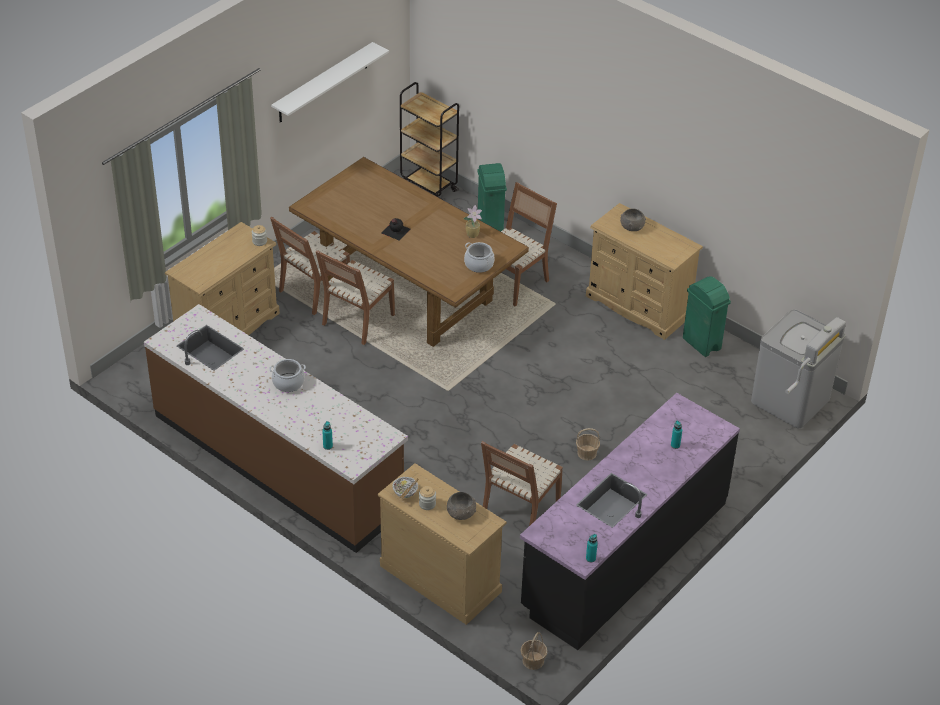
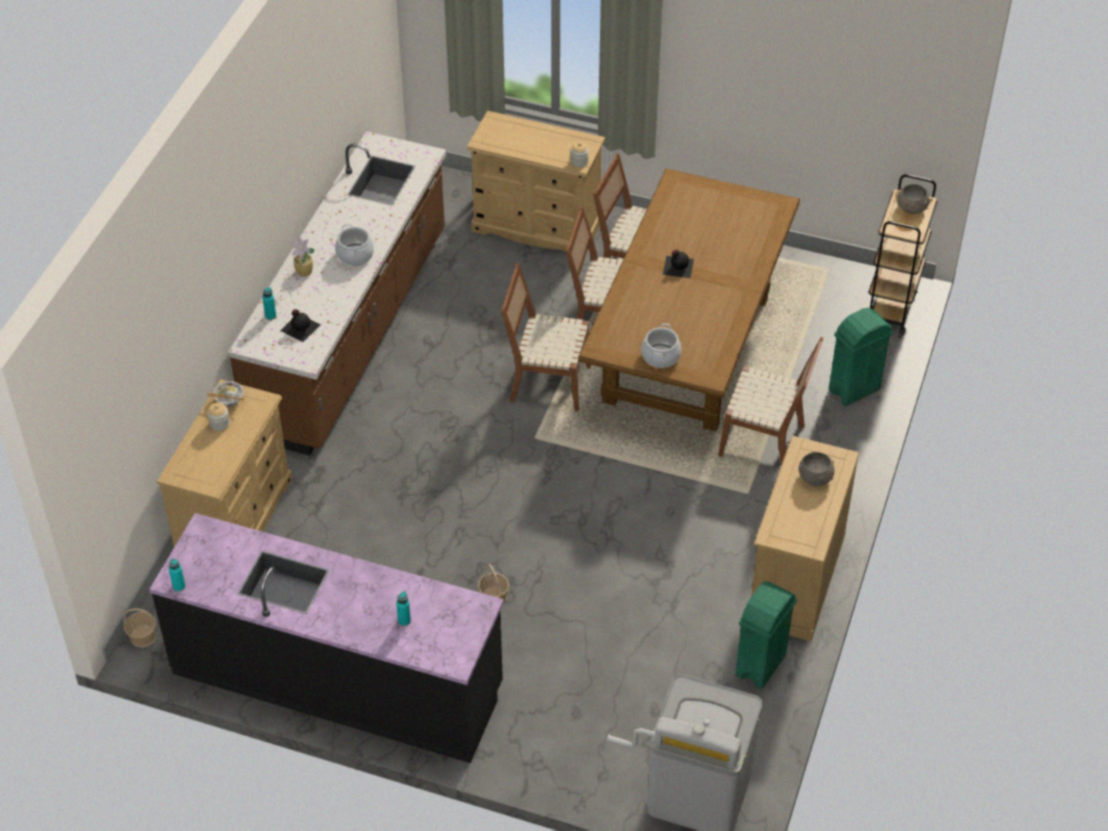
camera: 70 degrees right, 5 degrees up
(323, 83) = (794, 80): white shelf -> none
(350, 432) = (300, 327): none -> black bottle
(461, 513) = (216, 456): grey bowl -> grey bowl (911, 208)
(473, 234) = (714, 335): potted plant -> potted plant (304, 272)
(519, 512) = (366, 559): chair -> chair (546, 383)

